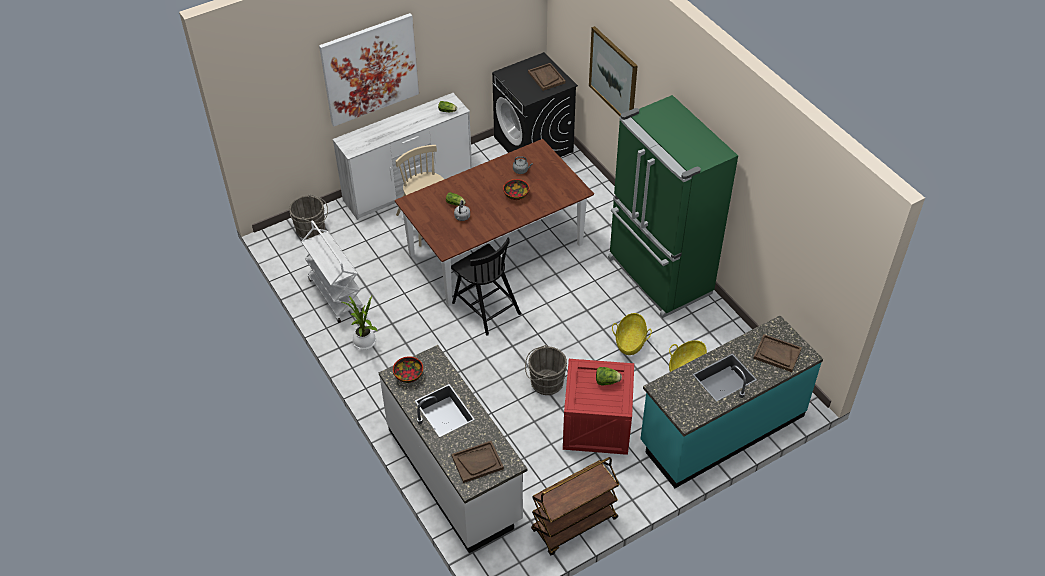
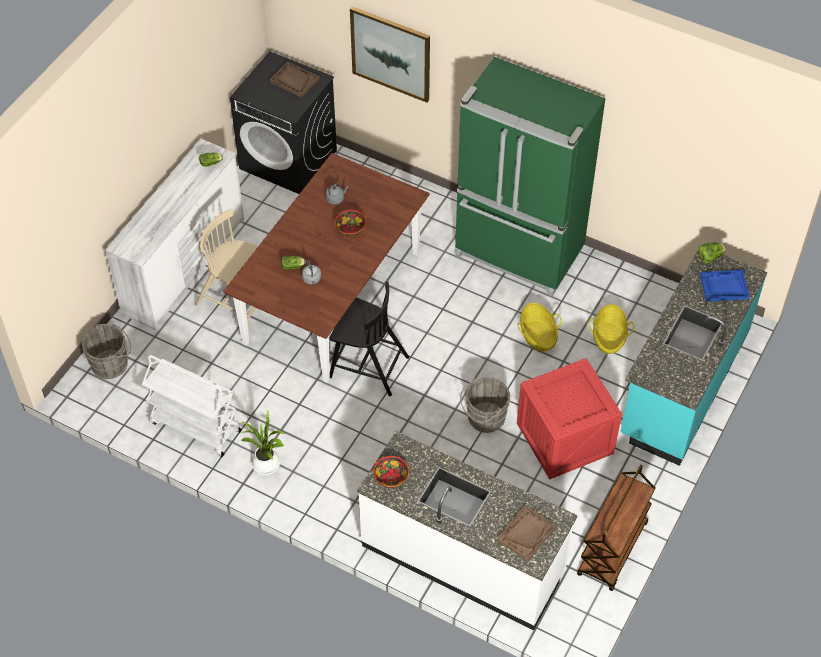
camera: 30 degrees left, 5 degrees up
(370, 69) = (125, 152): picture -> none
(607, 381) = (572, 389): lettuce -> lettuce (710, 257)
(777, 354) = (724, 286): brown tray -> blue tray

